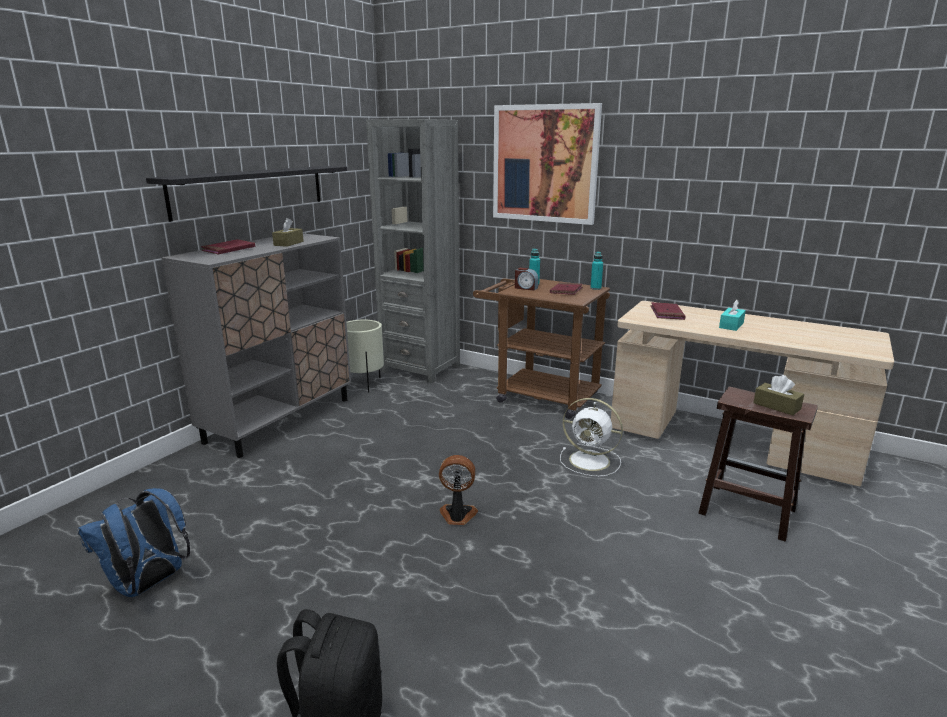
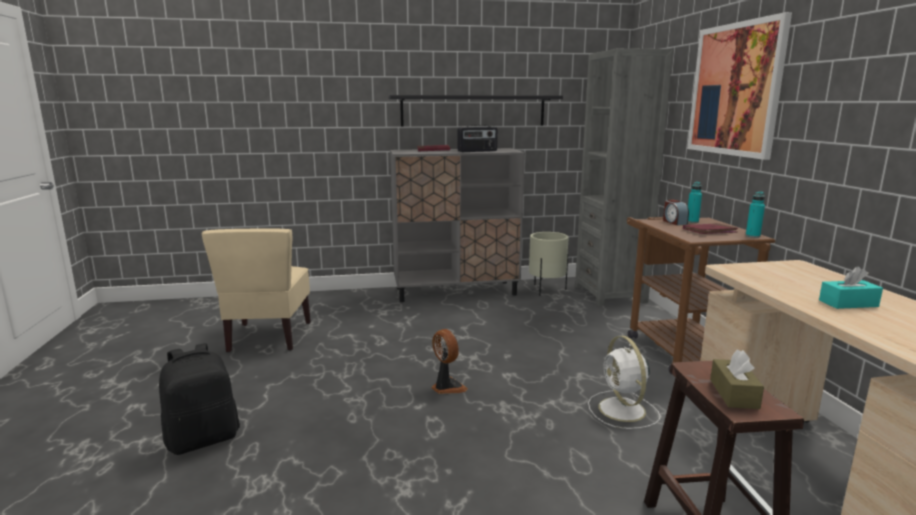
camera: 50 degrees right, 5 degrees down
(149, 584) = (268, 337): blue backpack -> beige chair
(288, 243) = (477, 151): brown tissue box -> radio
(667, 313) = (791, 274): red book -> none

